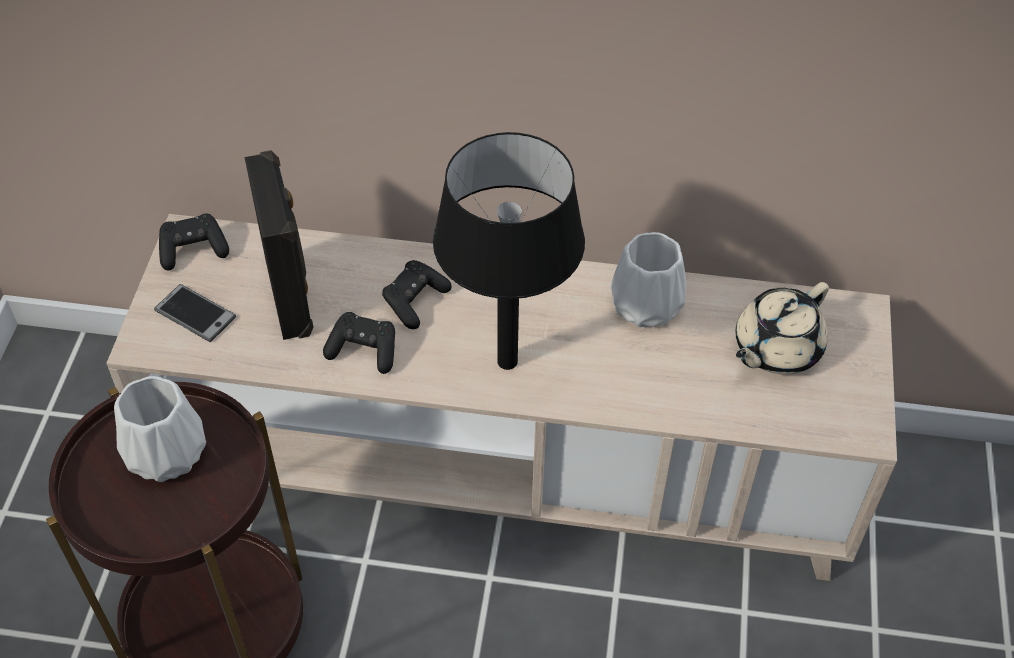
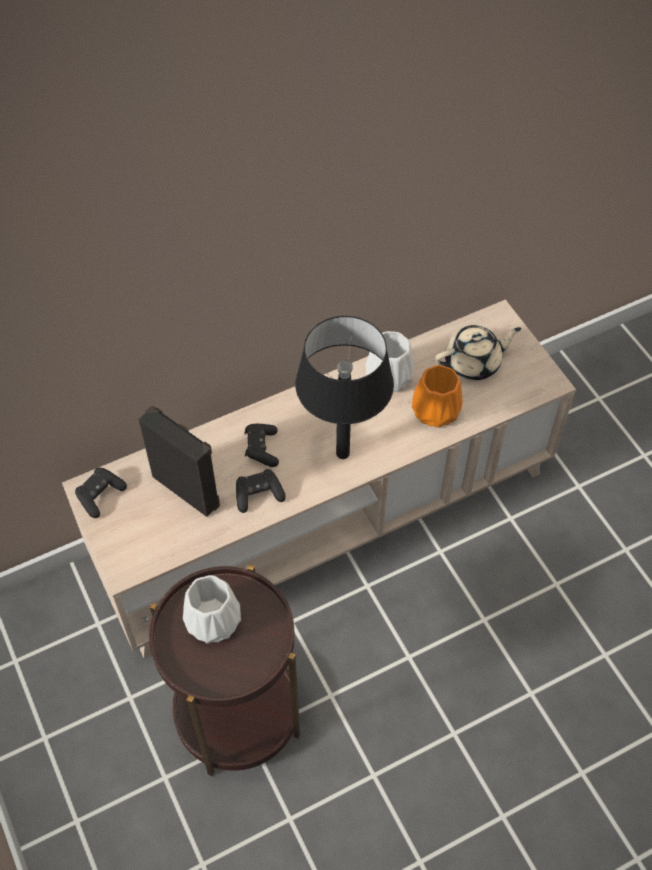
camera: 35 degrees left, 5 degrees up
(195, 314) = (139, 533): phone -> none
(670, 380) = (435, 412): none -> orange vase
(775, 349) = (473, 363): beige teapot -> beige teapot turned 120 degrees counterclockwise

